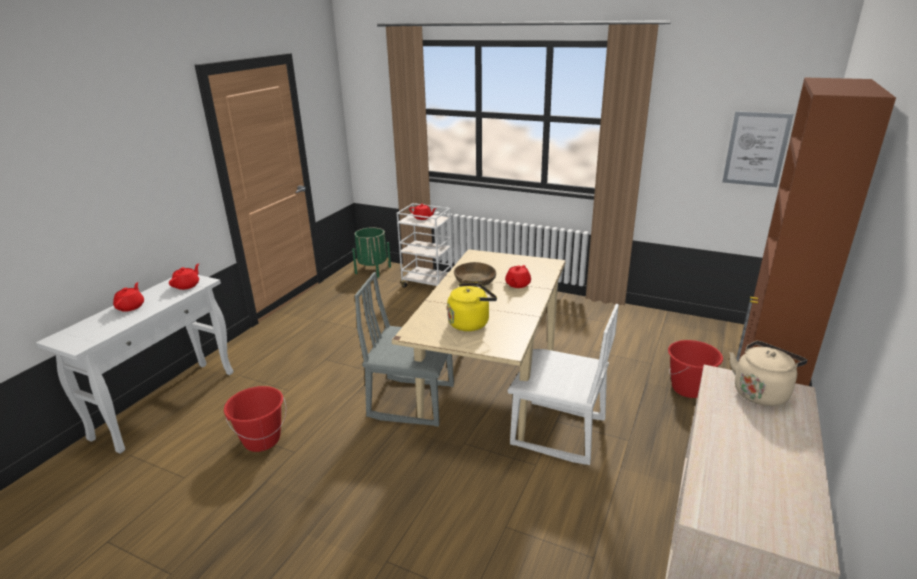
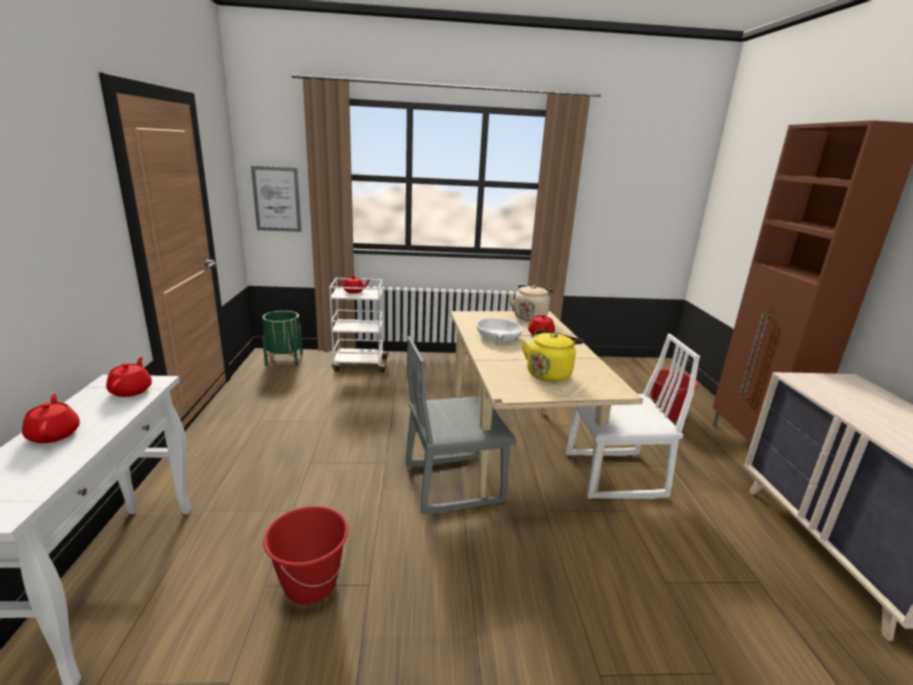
camera: 30 degrees left, 5 degrees down
(475, 281) = (498, 337): brown bowl -> white bowl
(756, 149) = (659, 208): picture -> picture (277, 199)
(761, 392) = (837, 384): beige kettle -> beige kettle (530, 317)

